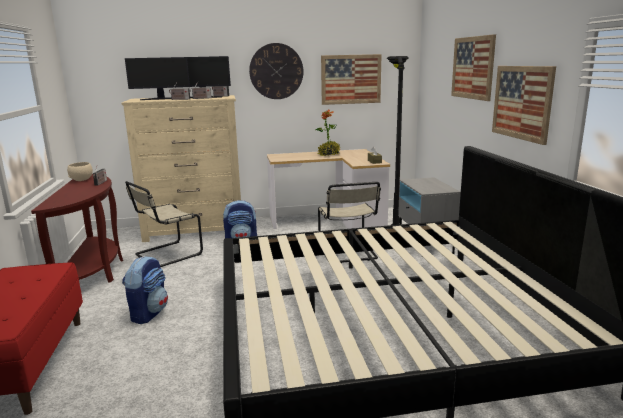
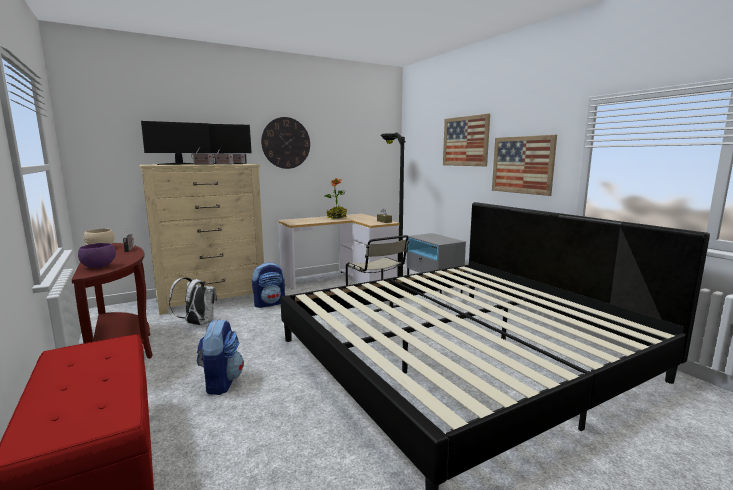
camera: 20 degrees left, 5 degrees down
(60, 199) = (98, 267): none -> purple bowl
(166, 255) = (197, 324): beige chair -> white backpack
(351, 79) = (349, 153): picture -> none

